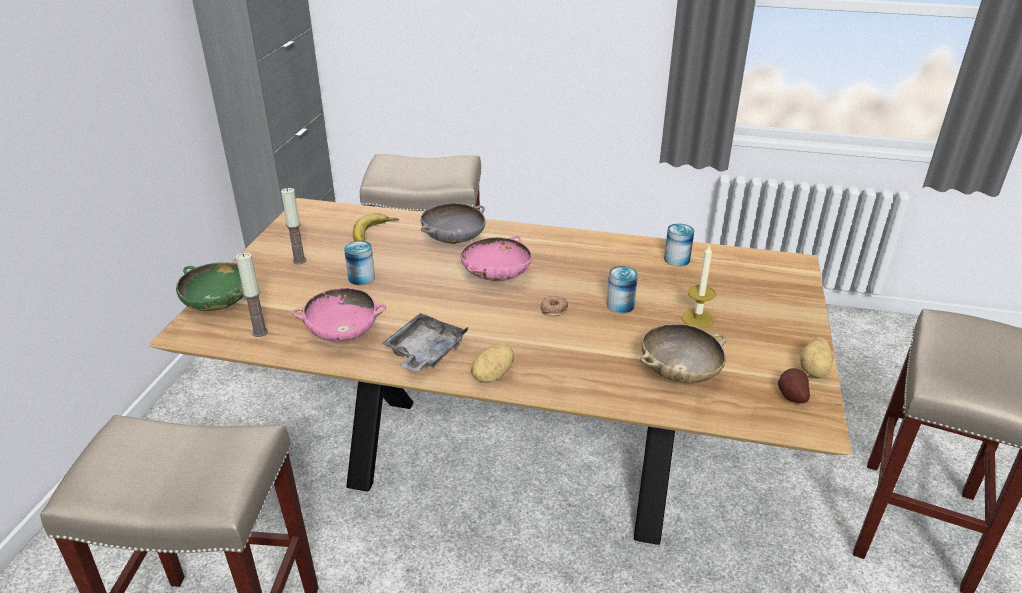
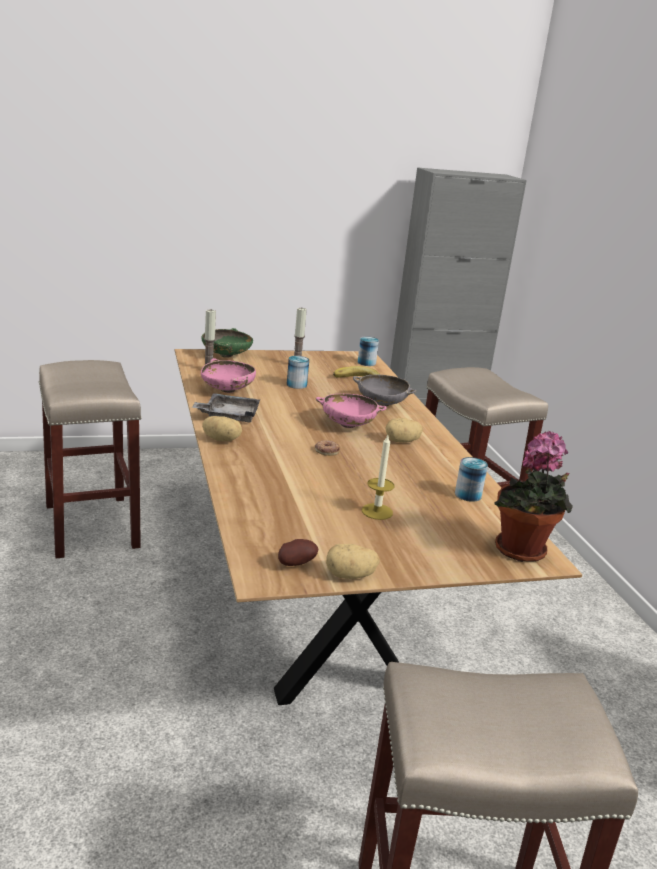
camera: 60 degrees right, 10 degrees down
(552, 257) = (402, 441): none -> potato
(620, 305) = (361, 476): can -> can (366, 363)
(679, 373) = (285, 509): beige bowl -> none
(783, 269) = (522, 552): none -> potted plant

